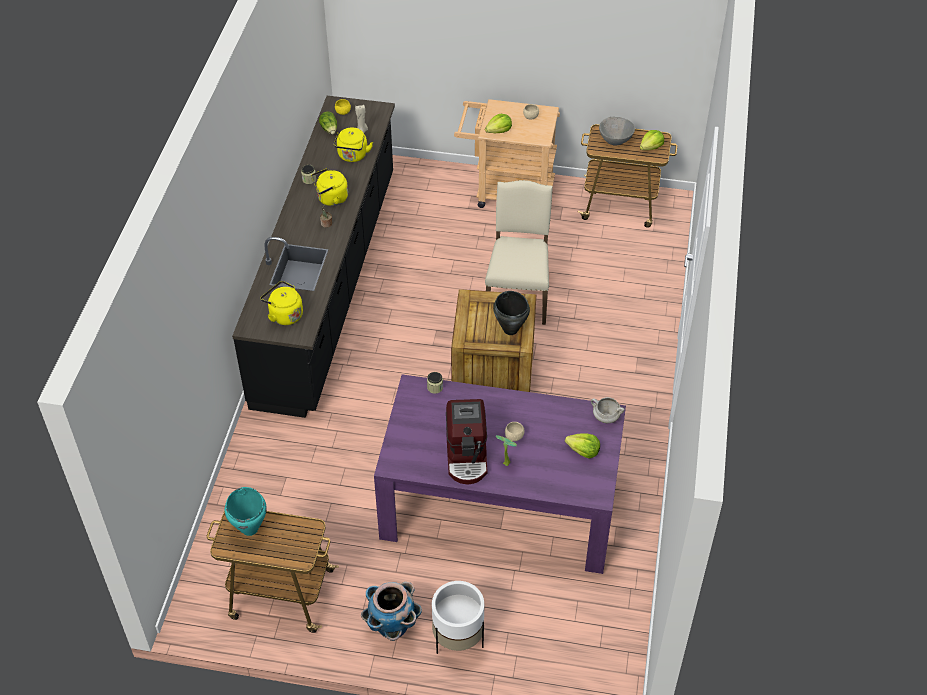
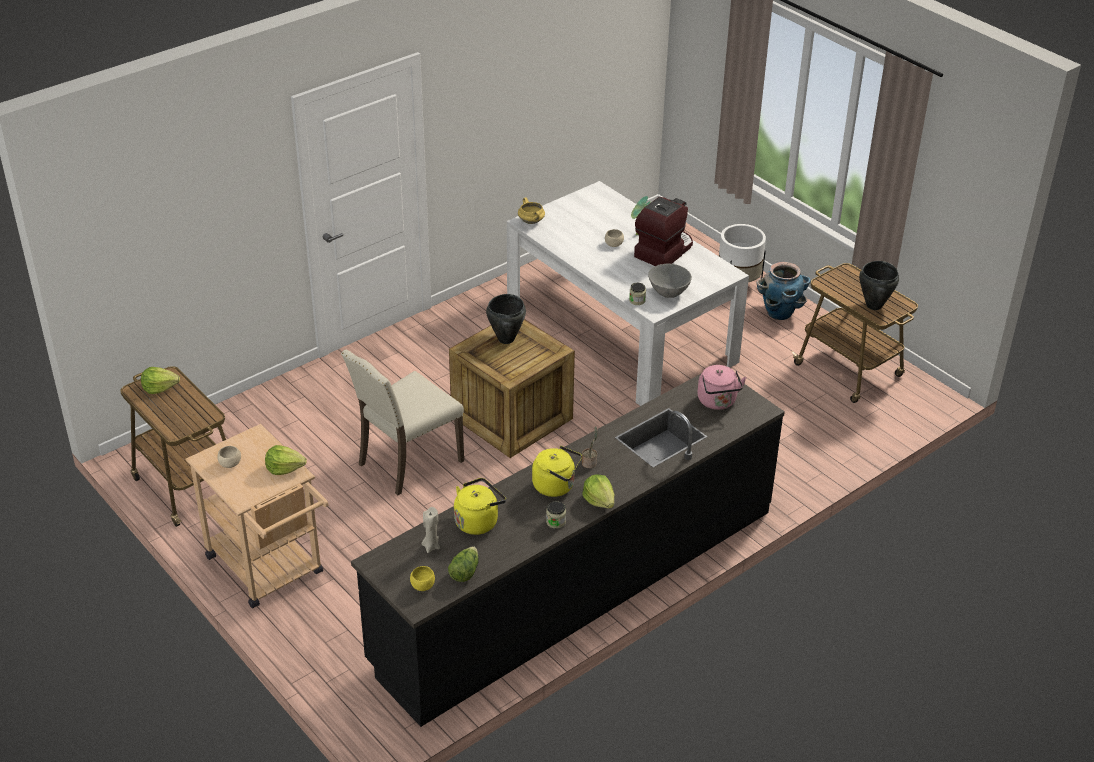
camera: 140 degrees left, 10 degrees down
(250, 528) = (873, 305): turquoise cooking pot -> black cooking pot
(284, 315) = (718, 402): yellow kettle -> pink kettle
(500, 504) = (620, 333): purple dining table -> white dining table
(583, 451) = (575, 214): lettuce -> lettuce (599, 500)
(605, 417) = (531, 222): white cooking pot -> yellow cooking pot
(615, 141) = (179, 413): grey bowl -> grey bowl (668, 293)

